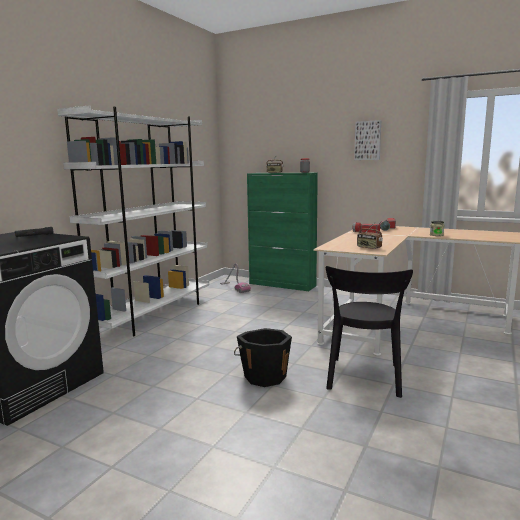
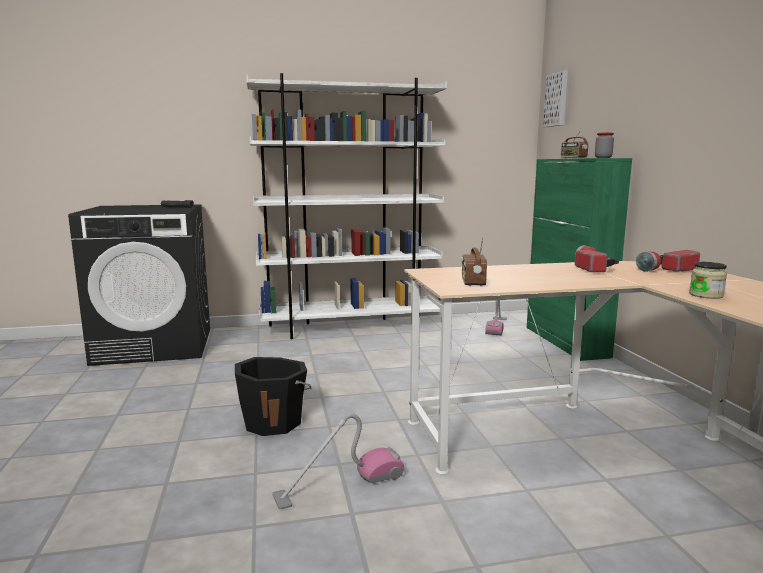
camera: 50 degrees right, 0 degrees up
(364, 379) = (340, 485): black chair -> vacuum cleaner
(368, 140) = (711, 92): picture -> picture (557, 100)

